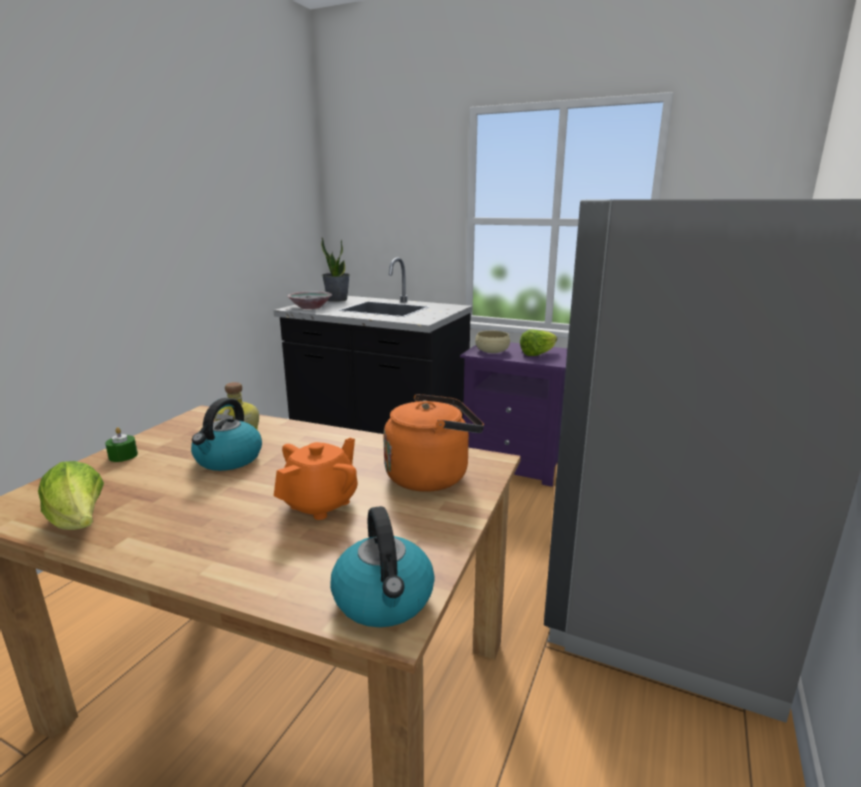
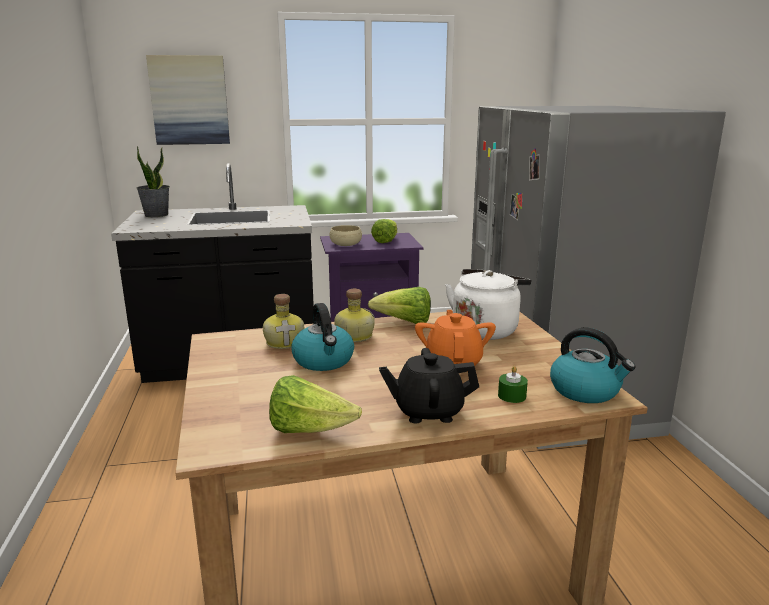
camera: 35 degrees left, 0 degrees up
(123, 456) = (222, 385): green candle -> green candle (512, 396)
(189, 548) = (428, 411): none -> black teapot
(300, 442) = (353, 336): none -> bottle
(310, 307) = (149, 225): bowl -> none
(370, 442) = (404, 322): none -> lettuce
(389, 198) = (189, 100): none -> picture
(432, 476) = (486, 329): orange kettle -> white kettle

